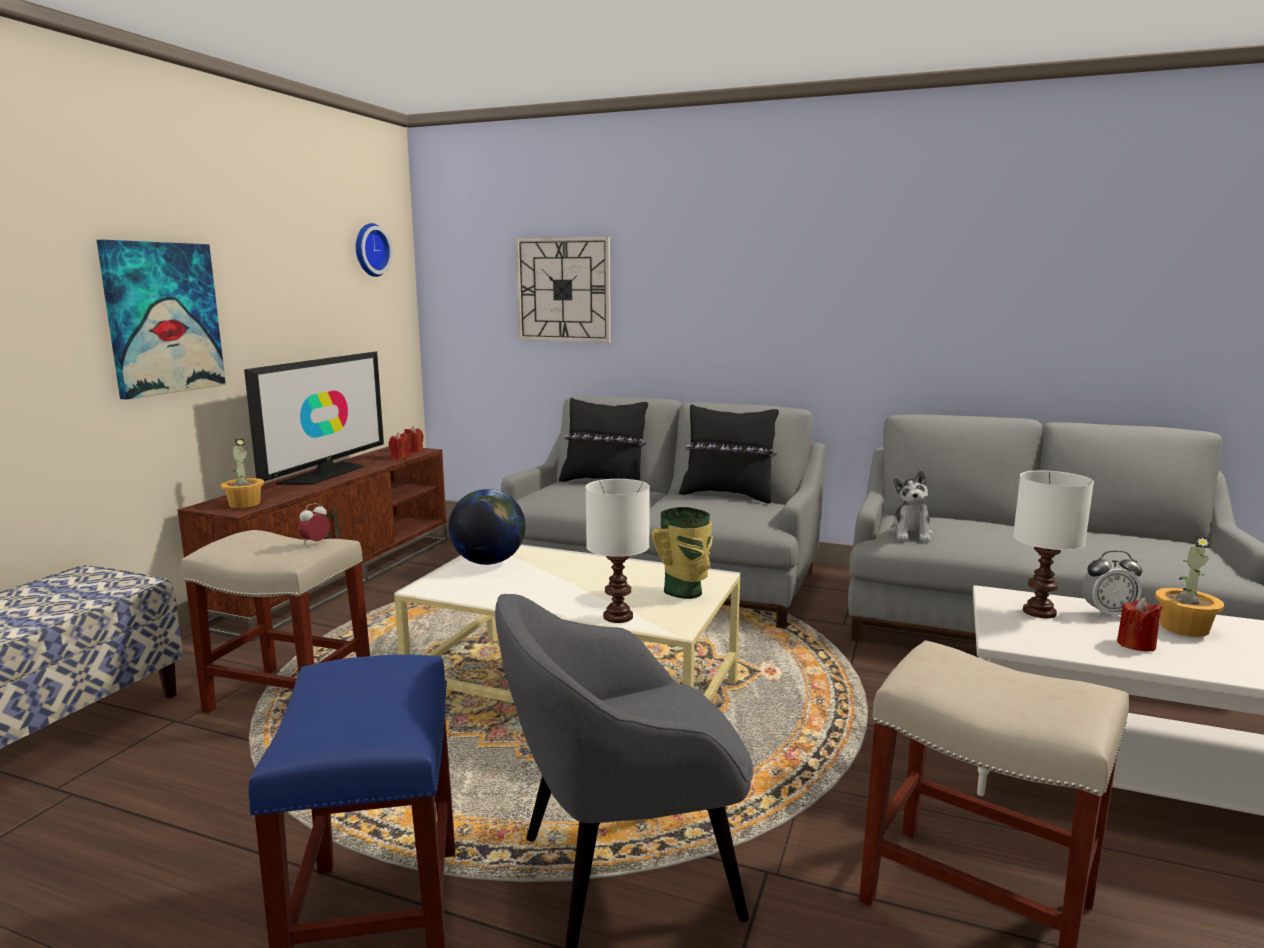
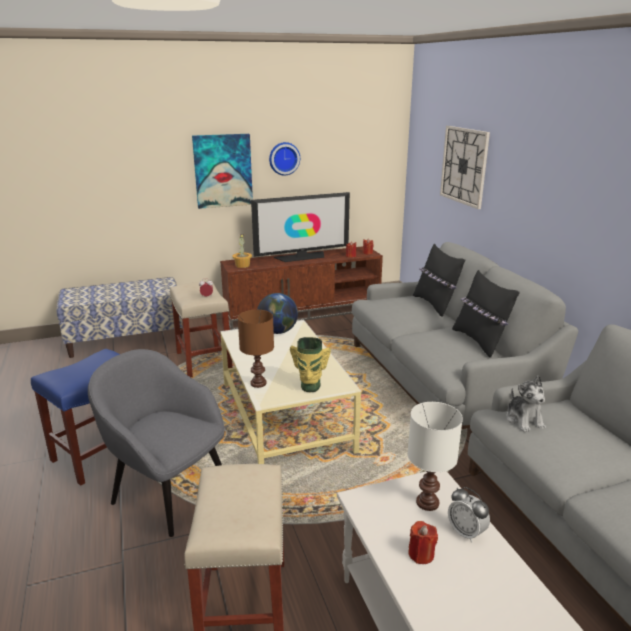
camera: 50 degrees right, 10 degrees up
(369, 250) = (367, 128): wall clock -> wall clock (284, 158)
(619, 616) = (259, 383): white table lamp -> brown table lamp
(911, 534) = (524, 420): plush toy -> plush toy turned 75 degrees counterclockwise
(1184, 627) = (488, 573): potted plant -> none

